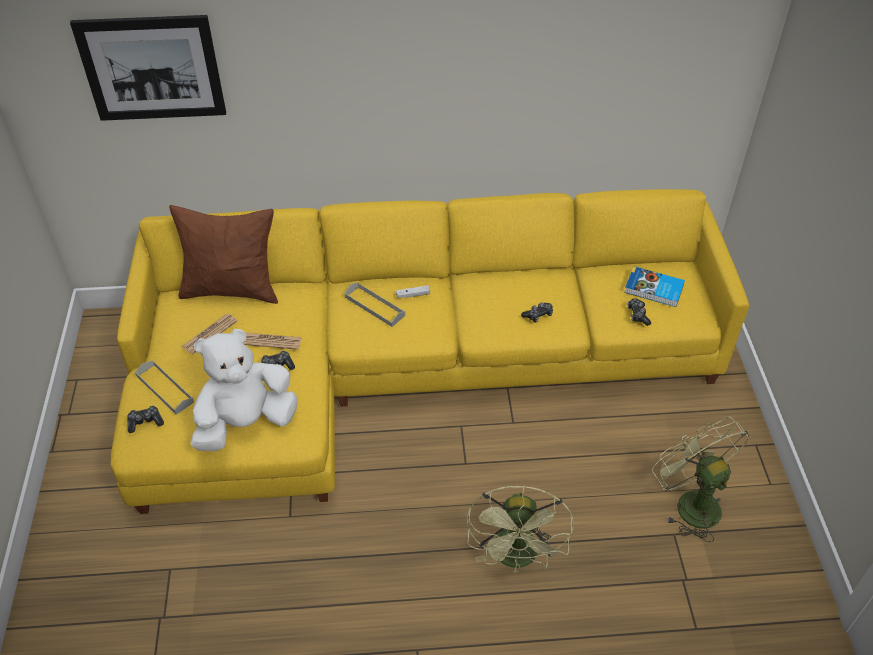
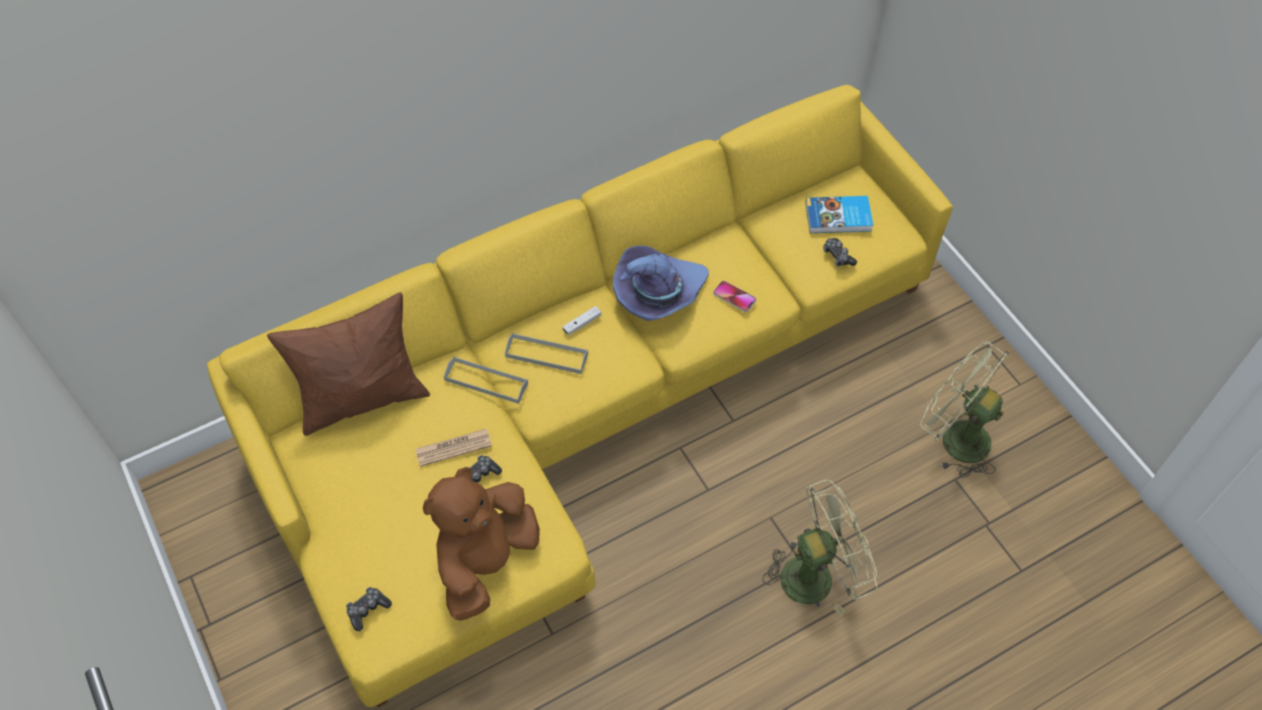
camera: 25 degrees left, 10 degrees up
(152, 68) = (196, 177): picture -> none
(165, 389) = (365, 559): grey tray -> grey tray (486, 382)
(209, 334) = (374, 467): newspaper -> none
(246, 423) = (485, 561): white plush toy -> brown plush toy
(481, 293) = (658, 292): none -> purple hat
(517, 558) = (816, 574): green fan -> green fan turned 90 degrees counterclockwise
(538, 315) = (734, 297): game controller -> phone

